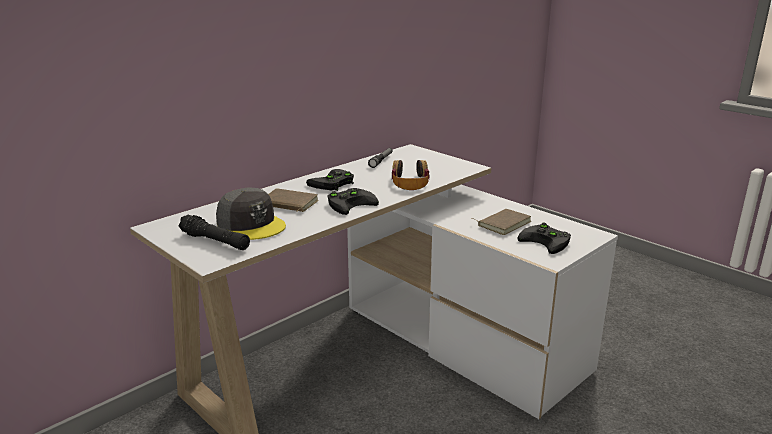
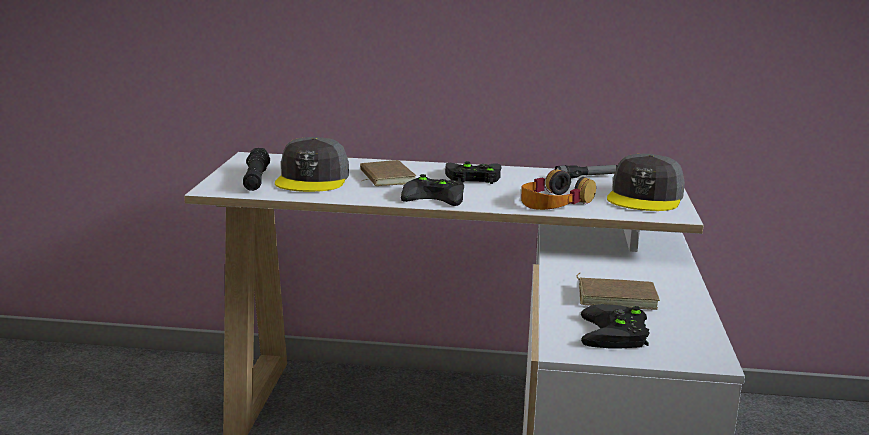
camera: 50 degrees right, 5 degrees down
(435, 162) = (645, 197): none -> grey cap

